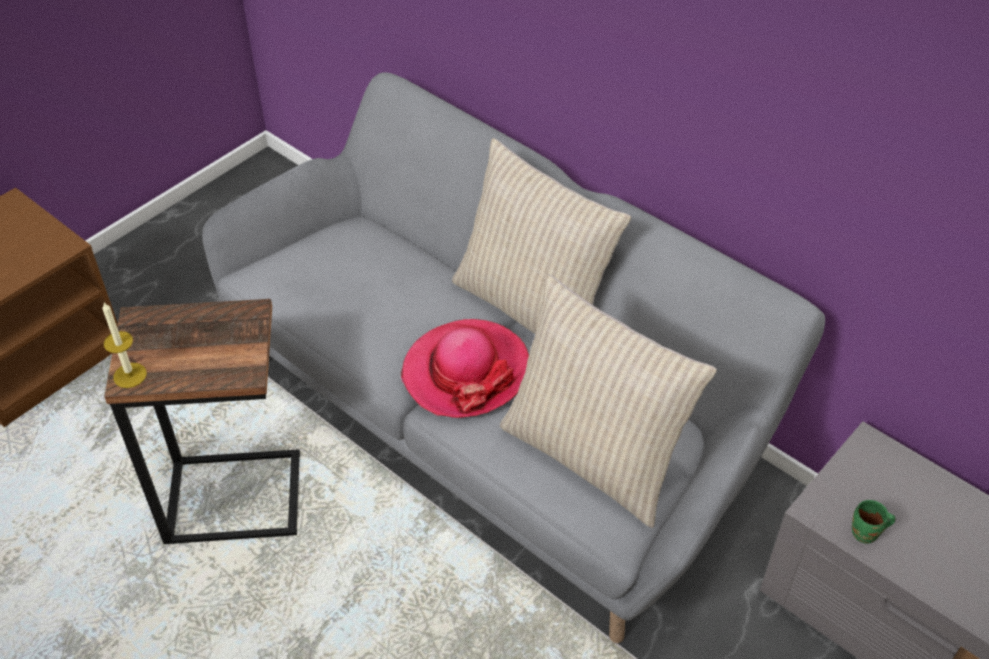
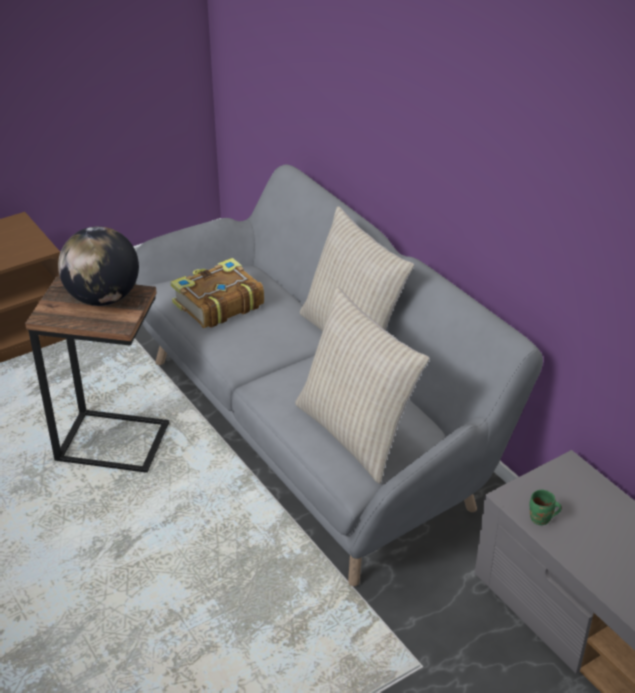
camera: 15 degrees right, 10 degrees down
(130, 375) = (46, 314): candle -> none
(203, 333) = (103, 298): none -> globe
(338, 289) = (217, 304): none -> book
(466, 371) = (285, 367): hat -> none

